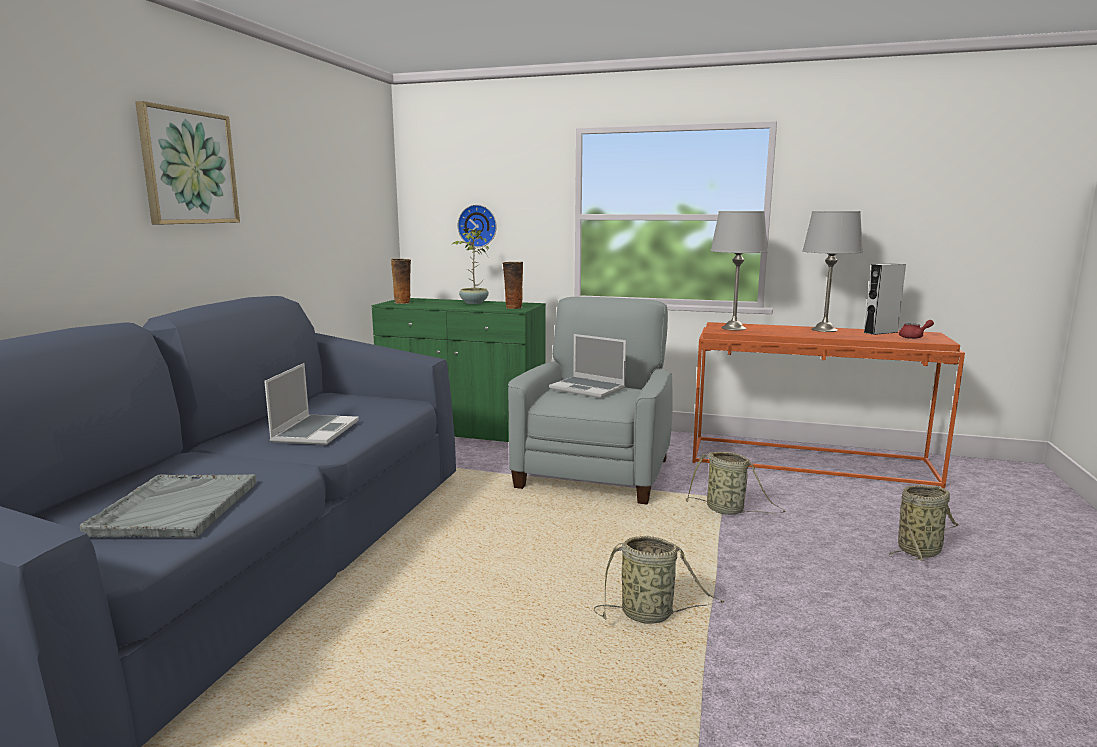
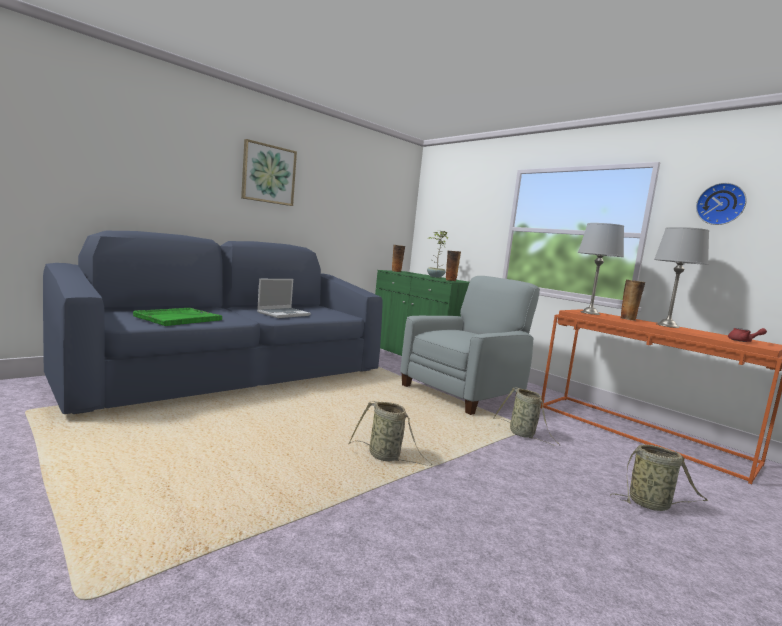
camera: 30 degrees right, 5 degrees down
(175, 508) = (178, 318): grey tray -> green tray
(478, 226) = (453, 231): wall clock -> wall clock (721, 204)
(588, 388) = (463, 332): laptop -> none
(779, 328) = (628, 319): none -> vase
(880, 332) = (718, 335): grey speaker -> none

